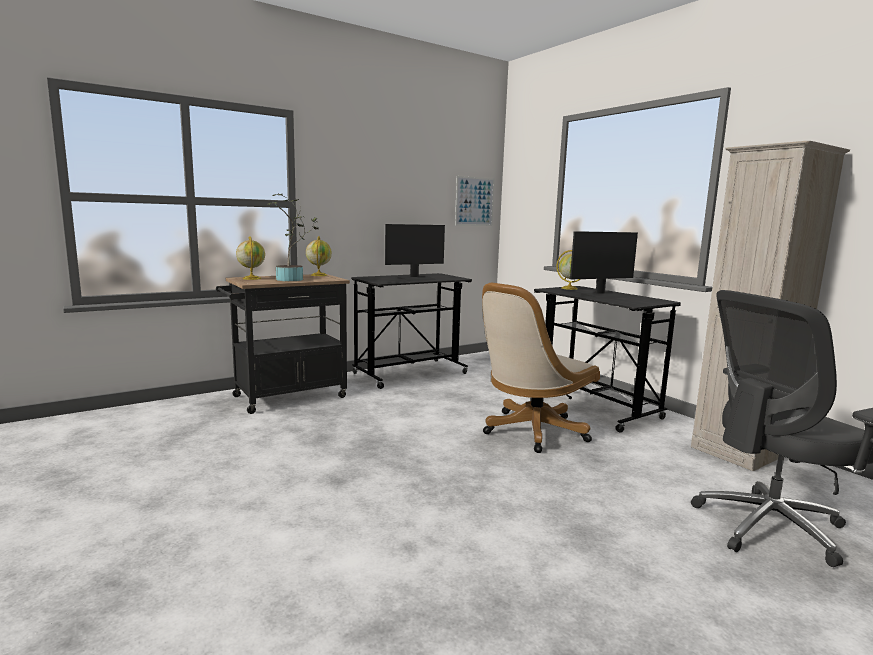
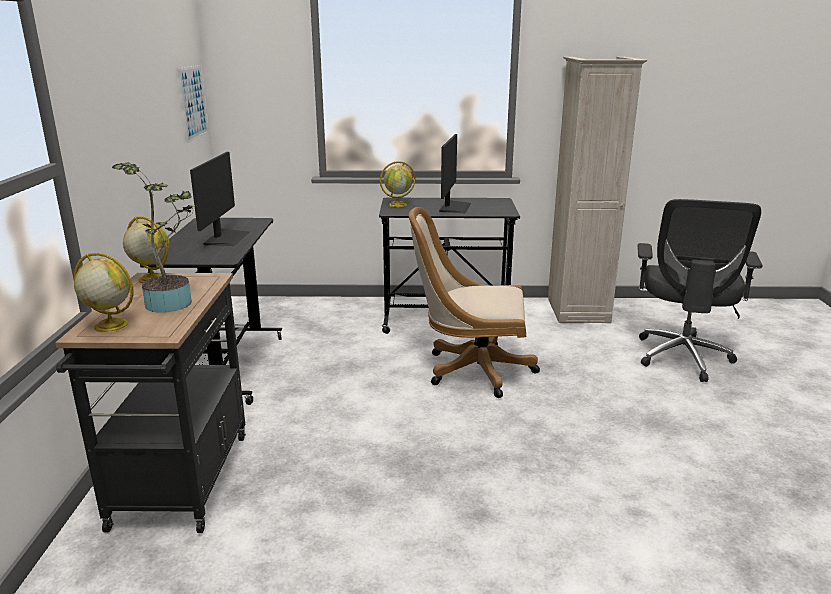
camera: 55 degrees left, 10 degrees up
(530, 433) = (471, 369): office chair -> office chair turned 105 degrees clockwise

